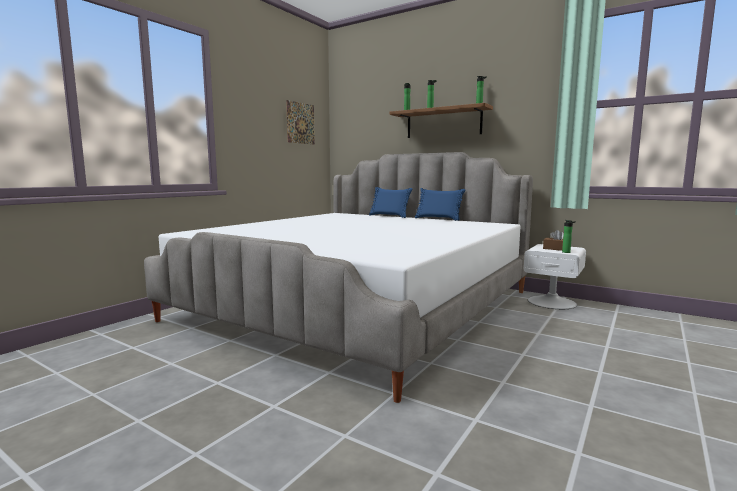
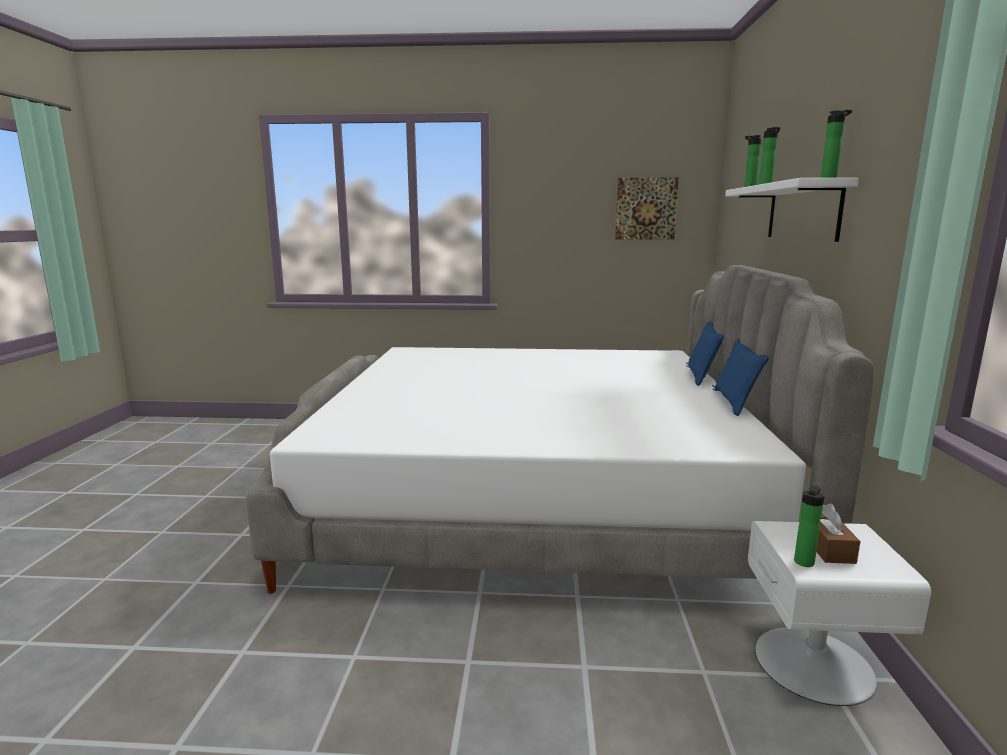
camera: 60 degrees right, 5 degrees up
(443, 123) = (802, 212): brown shelf -> white shelf

